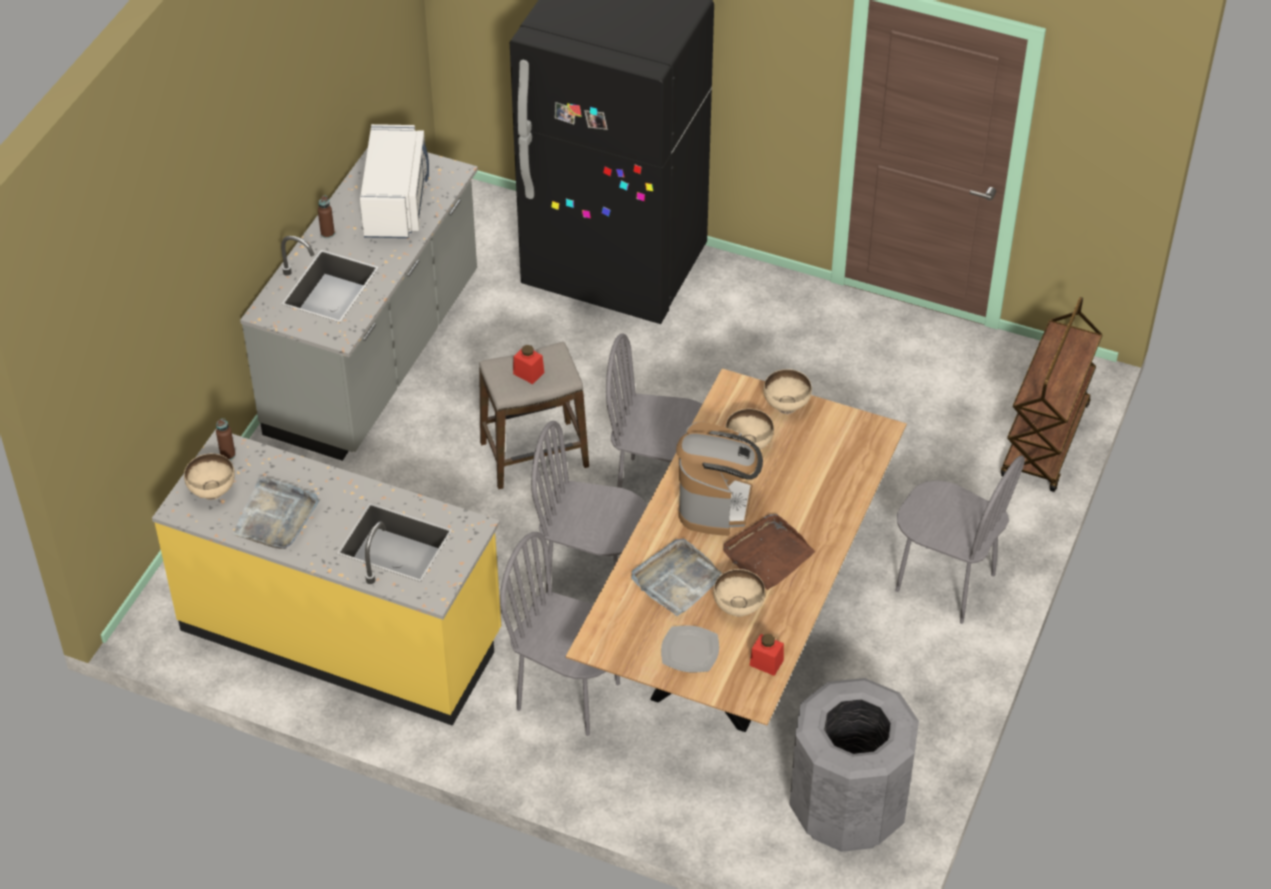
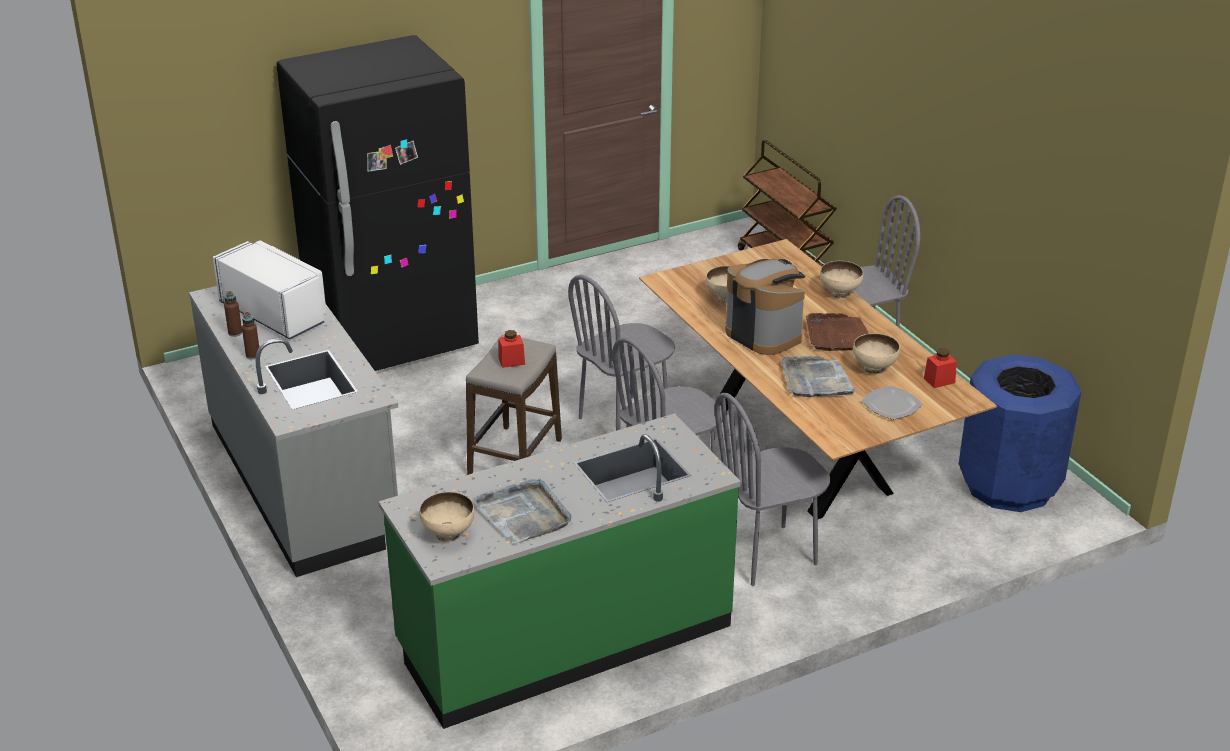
camera: 50 degrees left, 15 degrees down
(228, 455) = (418, 508): brown bottle -> brown bottle (235, 333)
(342, 632) = (564, 637): yellow counter -> green counter
(786, 406) = (709, 270): beige bowl -> beige bowl (839, 293)
(847, 808) = (1008, 485): grey trash can -> blue trash can

